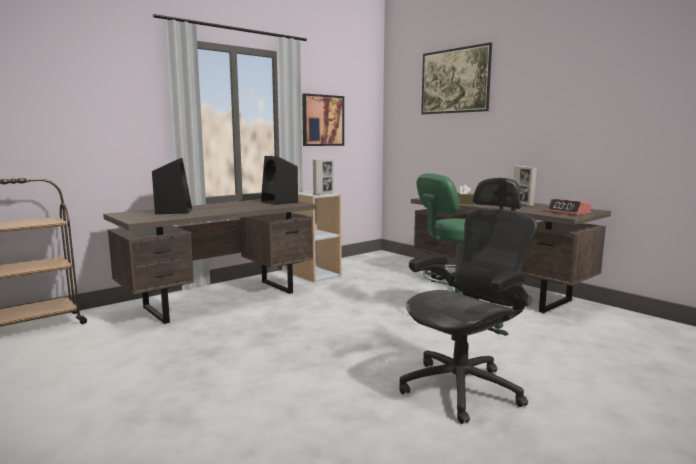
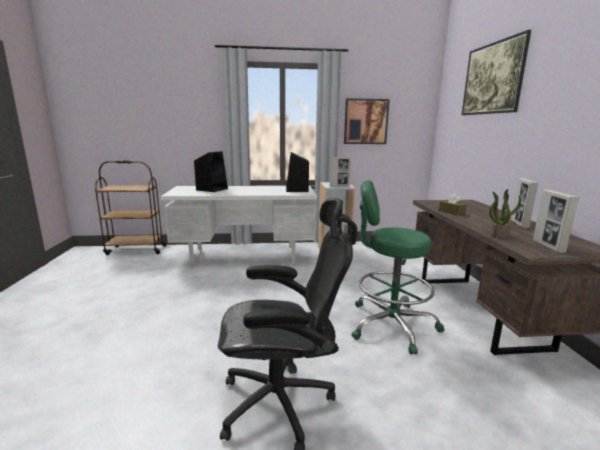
camera: 35 degrees right, 5 degrees up
(222, 299) = (245, 256): brown desk -> white desk
(529, 211) = (499, 235): none -> potted plant
(568, 212) = (548, 246): alarm clock -> picture frame

